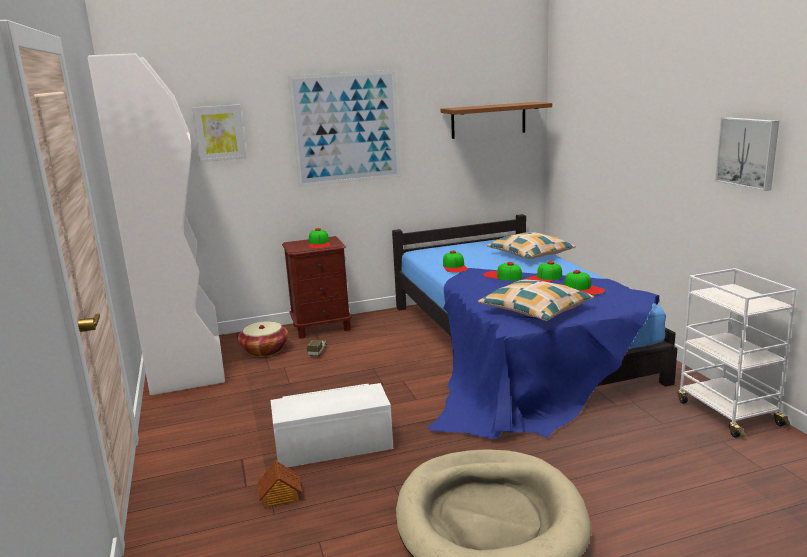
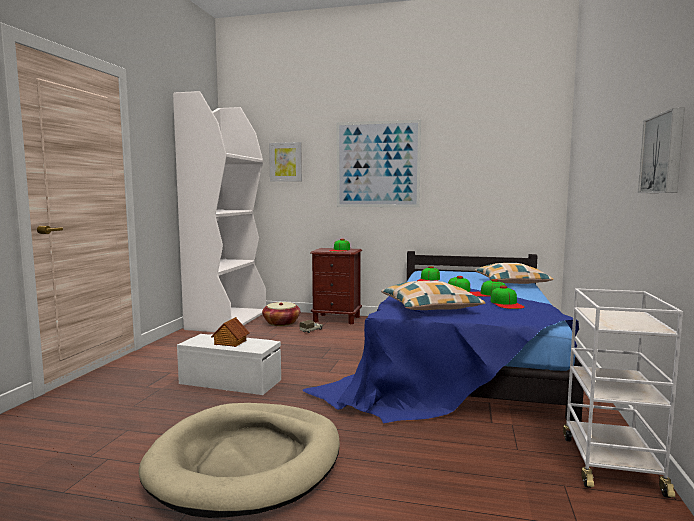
camera: 30 degrees right, 10 degrees down
(280, 496) = (153, 398): toy house -> toy house (230, 342)
(488, 120) = (505, 165): brown shelf -> none

